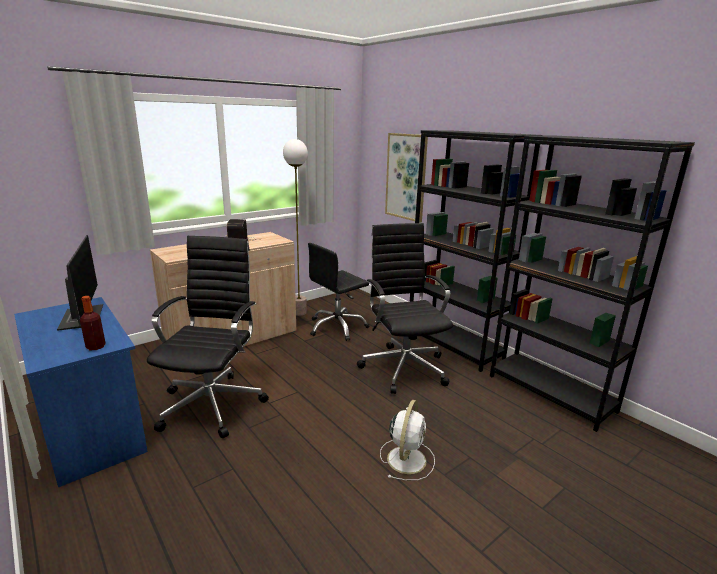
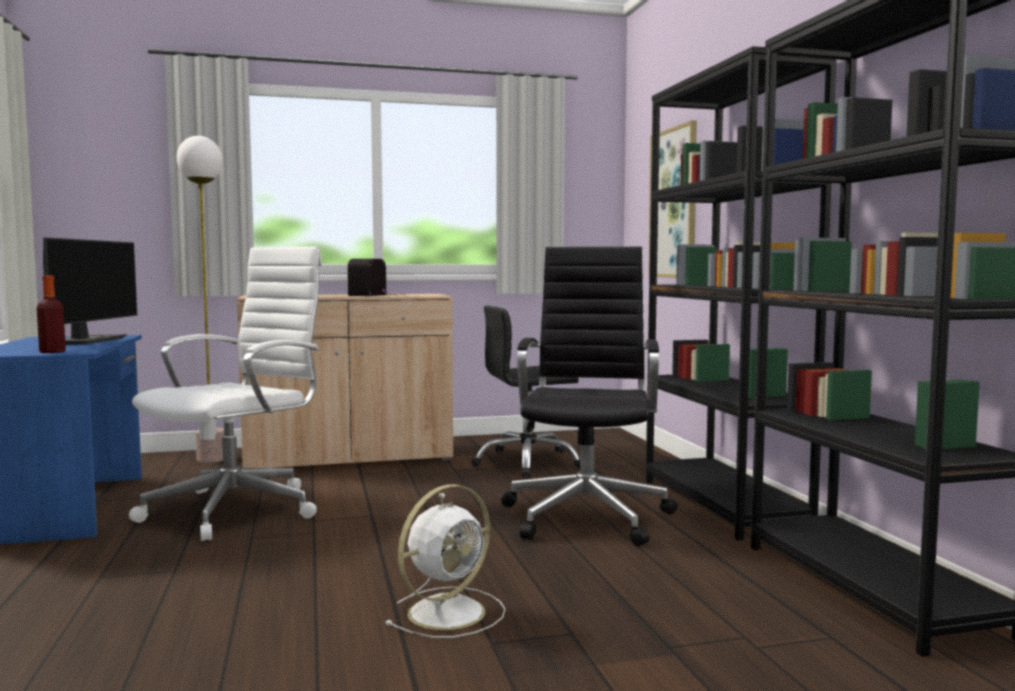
camera: 25 degrees right, 15 degrees down
(213, 403) = (238, 509): black office chair -> white office chair
(299, 312) = (486, 442): floor lamp -> floor lamp (212, 459)

